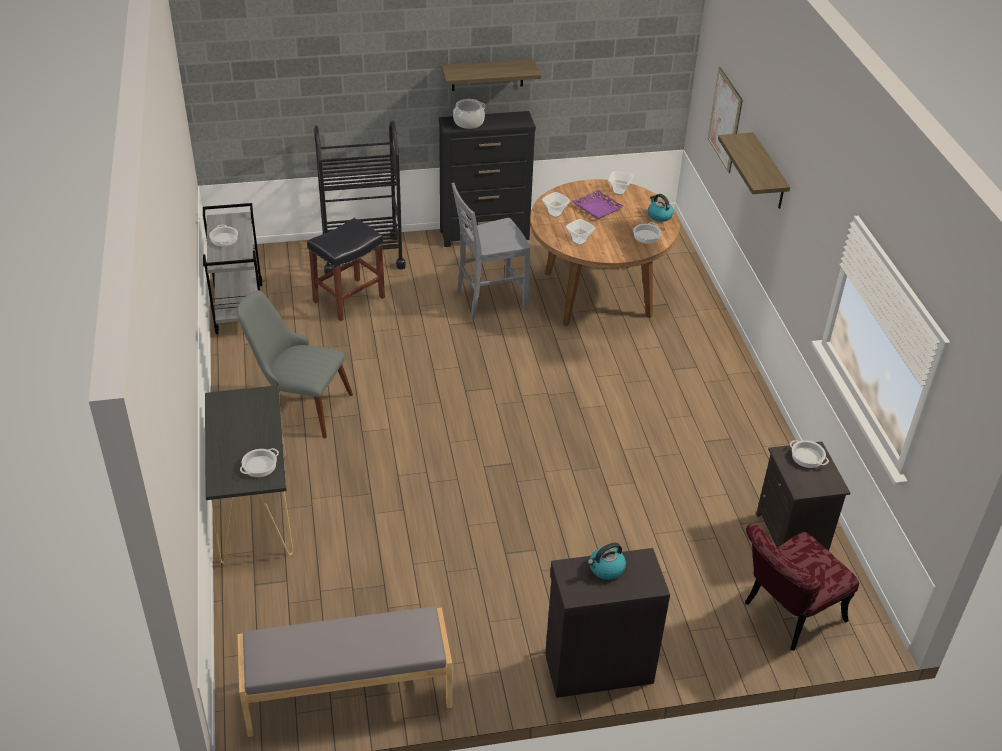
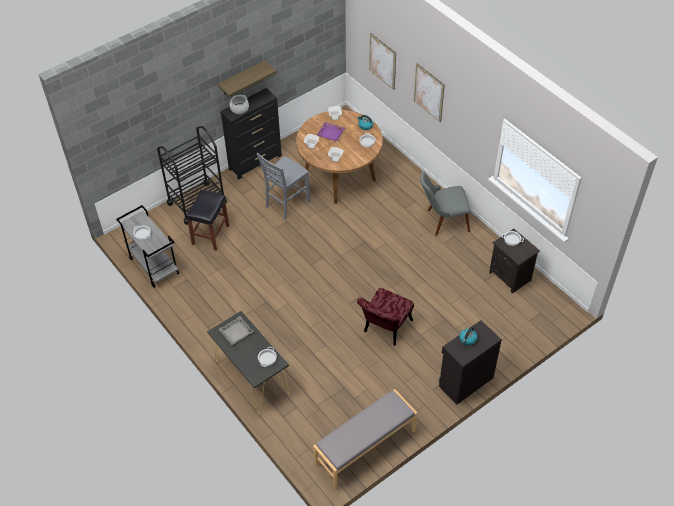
camera: 25 degrees left, 10 degrees up
(245, 411) = (236, 332): none -> grey tray
(298, 406) = (231, 311): grey chair -> grey chair (442, 221)
(768, 172) = (429, 92): shelf -> picture
(786, 616) = (530, 318): red chair -> red chair (385, 329)

